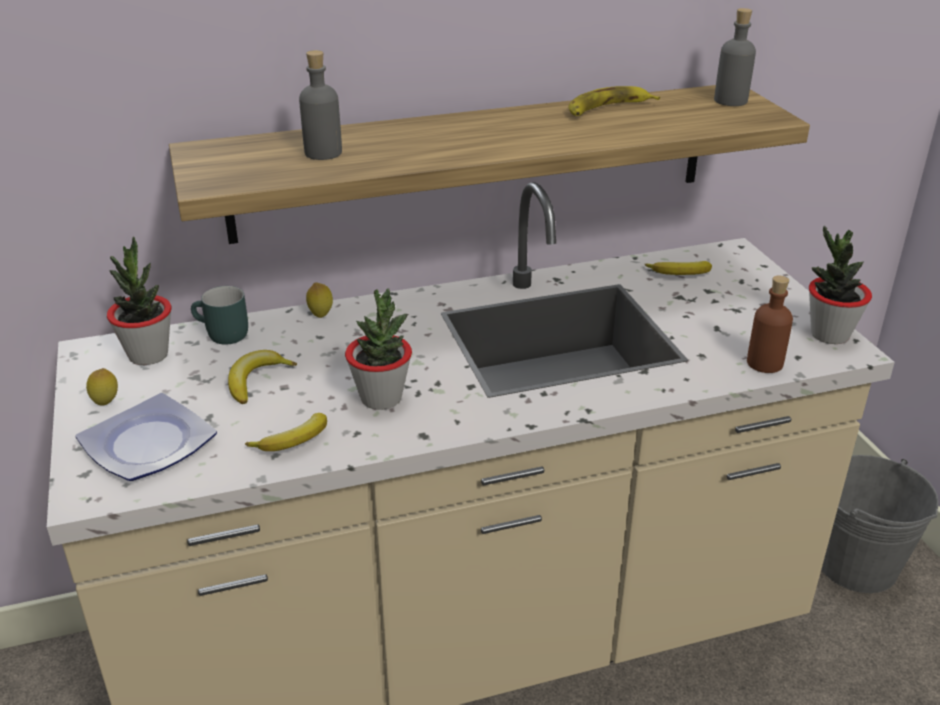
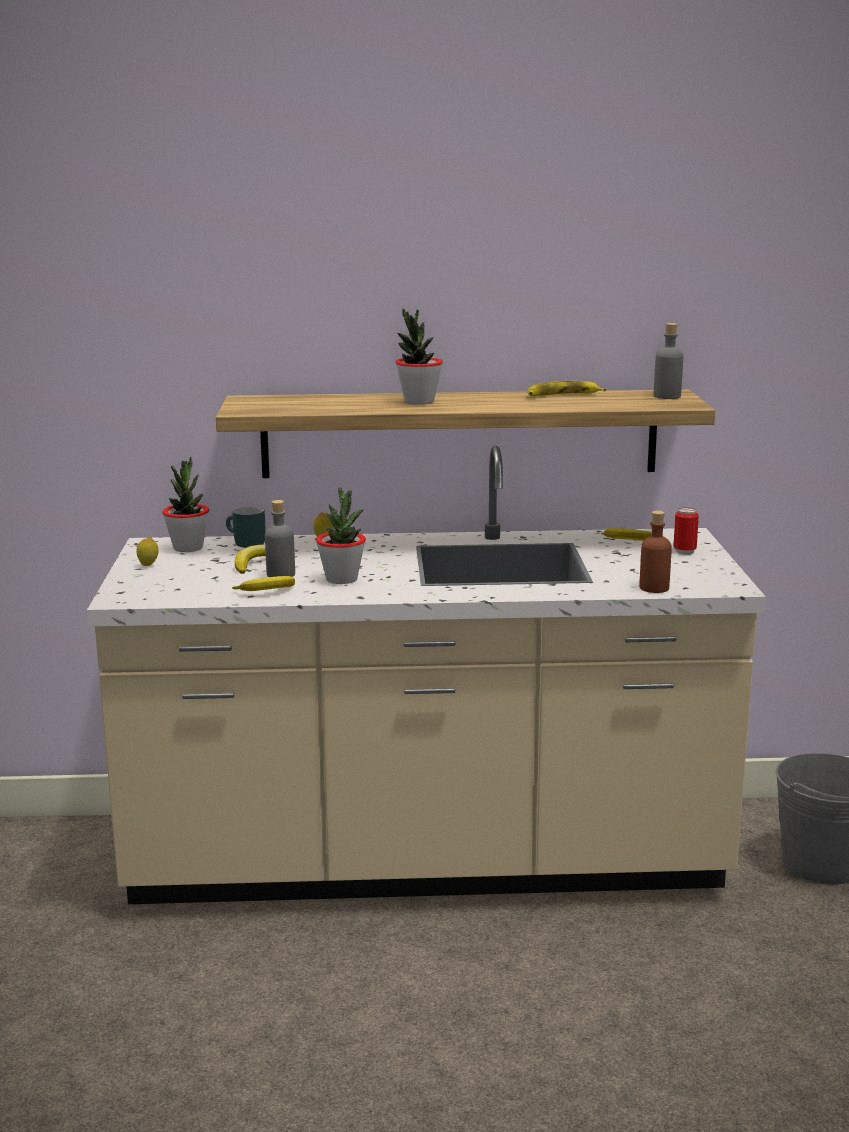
camera: 15 degrees right, 15 degrees down
(145, 444) = (166, 584): plate -> none
(323, 153) = (329, 403): grey bottle -> grey bottle (280, 574)
(751, 285) = (684, 551): none -> can
(829, 334) = (724, 579): potted plant -> potted plant (419, 401)

